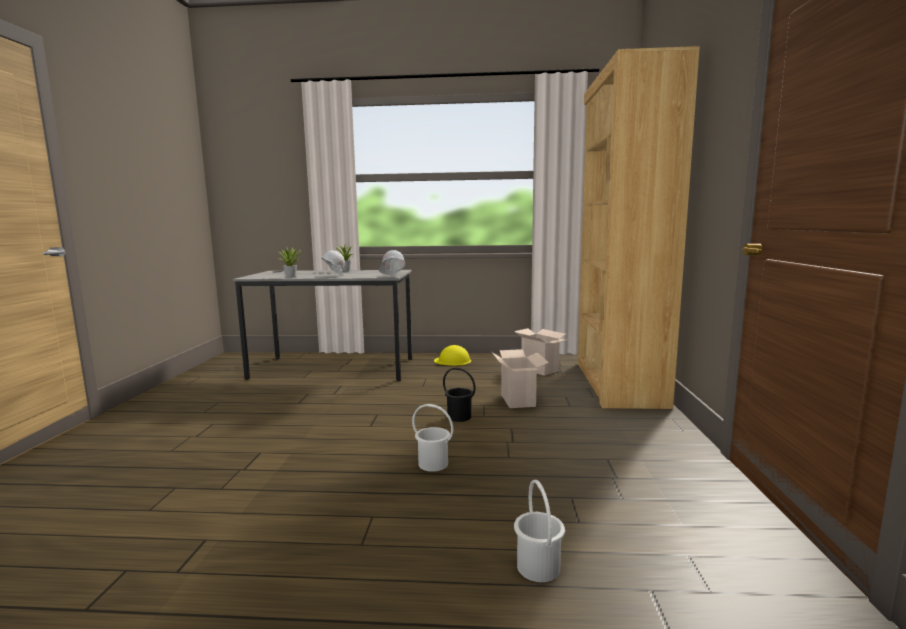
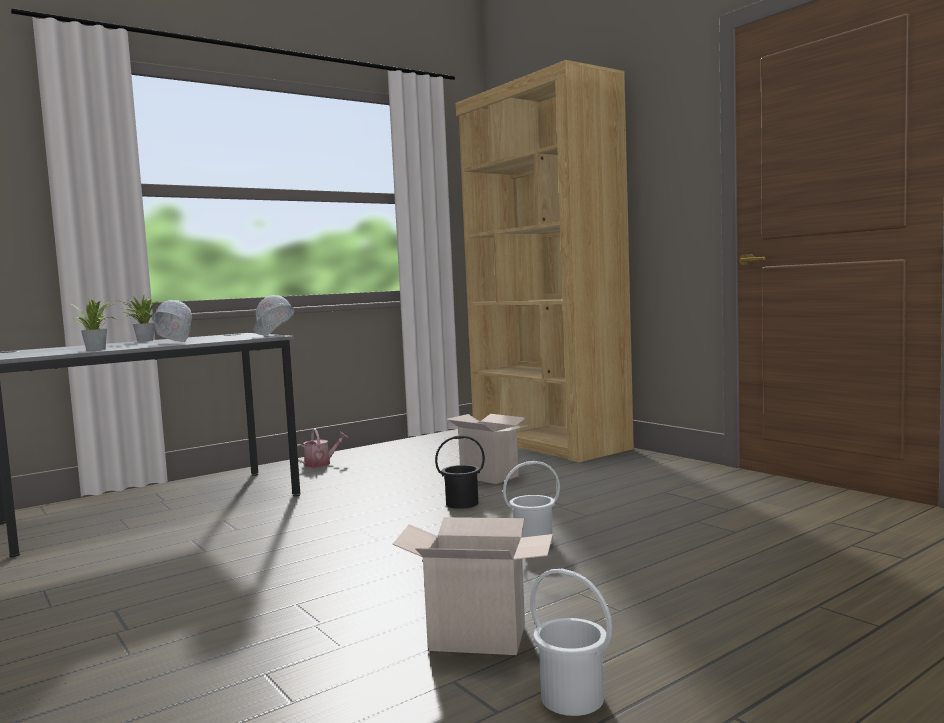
camera: 40 degrees left, 5 degrees down
(452, 361) = (321, 464): yellow hard hat -> watering can
(537, 567) = (773, 563): white bucket -> white bucket (572, 698)
(541, 370) = (449, 449): cardboard box -> cardboard box (481, 636)

